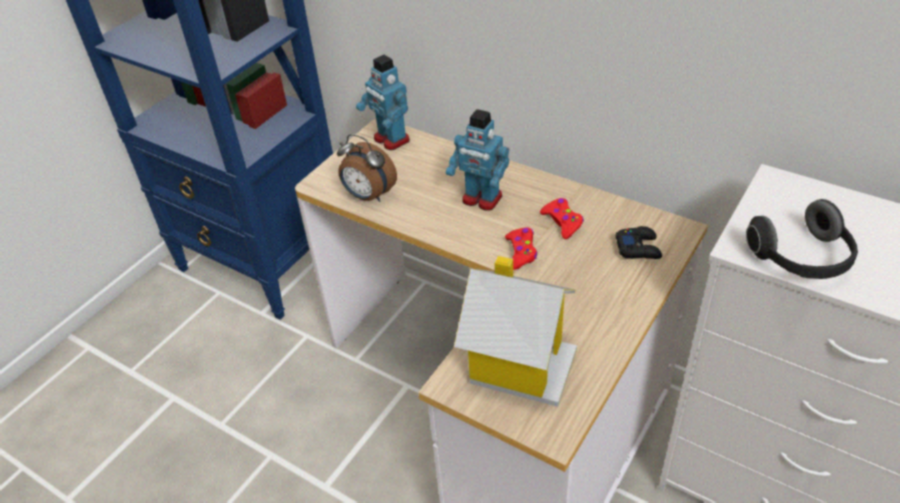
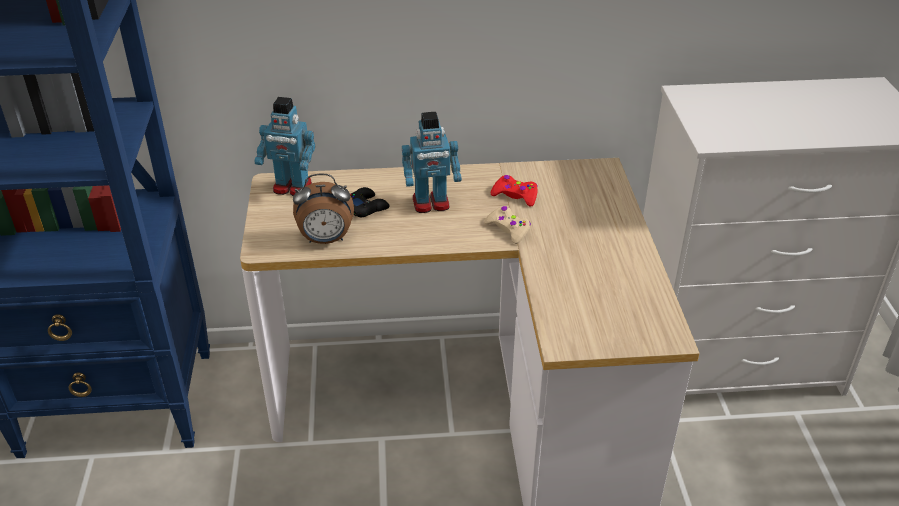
camera: 40 degrees left, 5 degrees down
(518, 363) = (595, 305): toy house -> none
(521, 252) = (508, 229): red game controller -> beige game controller
(638, 248) = (590, 191): black game controller -> black game controller (366, 207)
(802, 259) = (753, 134): headphones -> none

